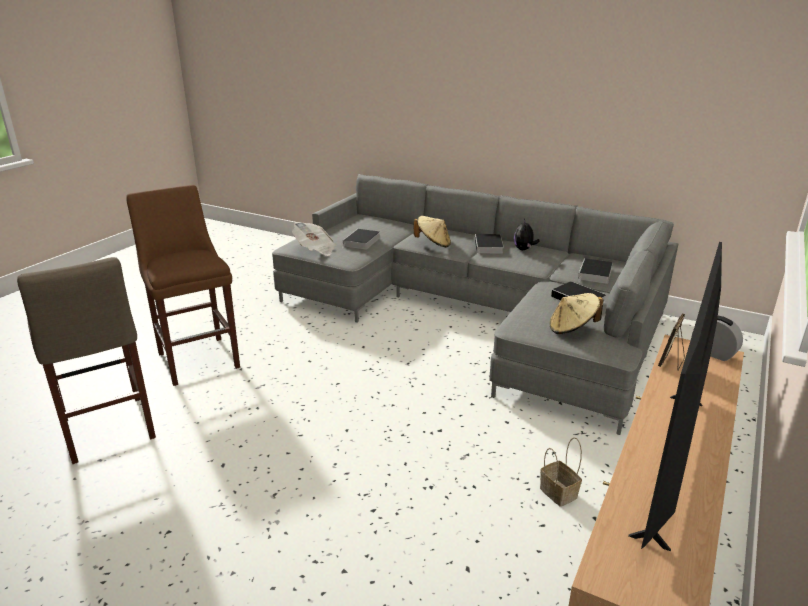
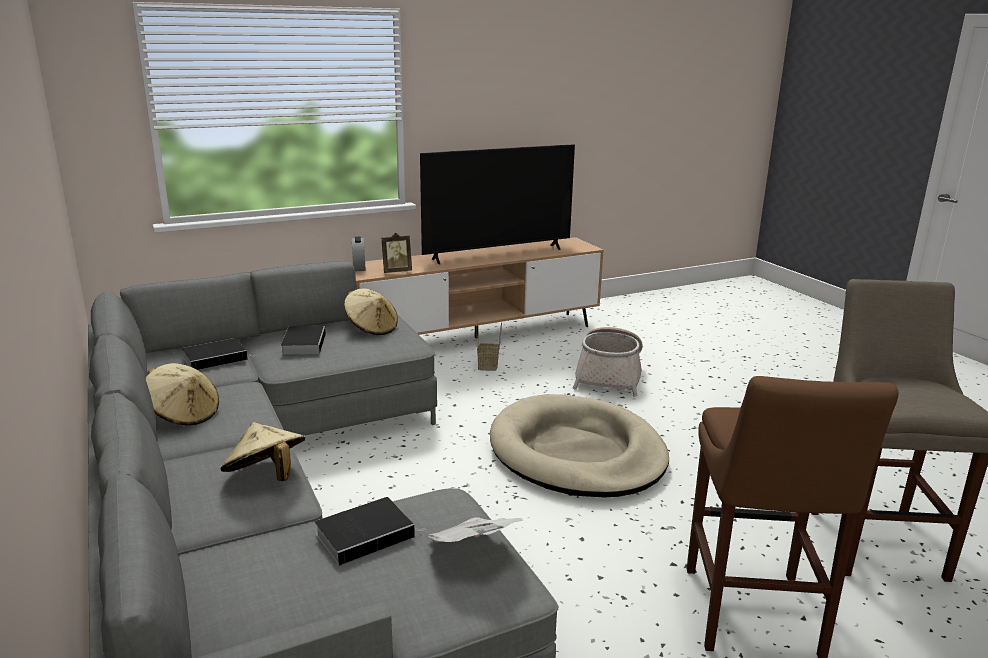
camera: 145 degrees left, 5 degrees down
(360, 417) = (577, 453): none -> beige dog bed
(416, 546) = (609, 376): none -> basket
(488, 247) = (212, 437): book -> none
(524, 249) = (184, 415): plush toy -> beige hat

